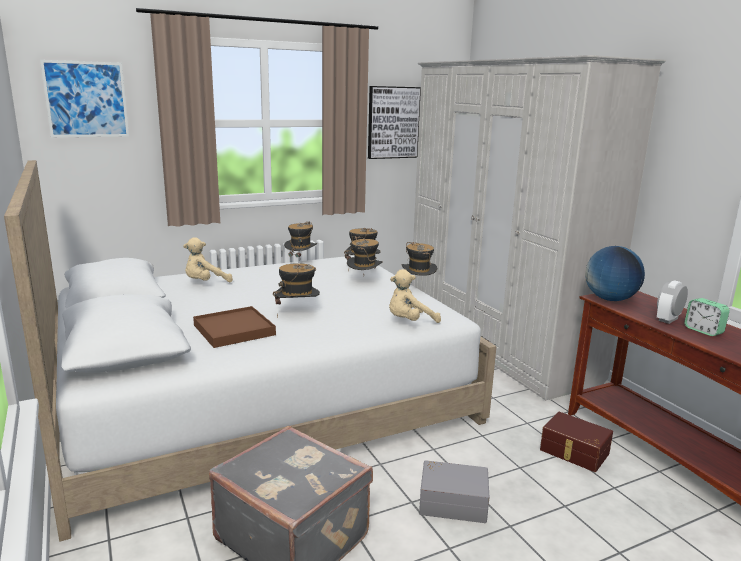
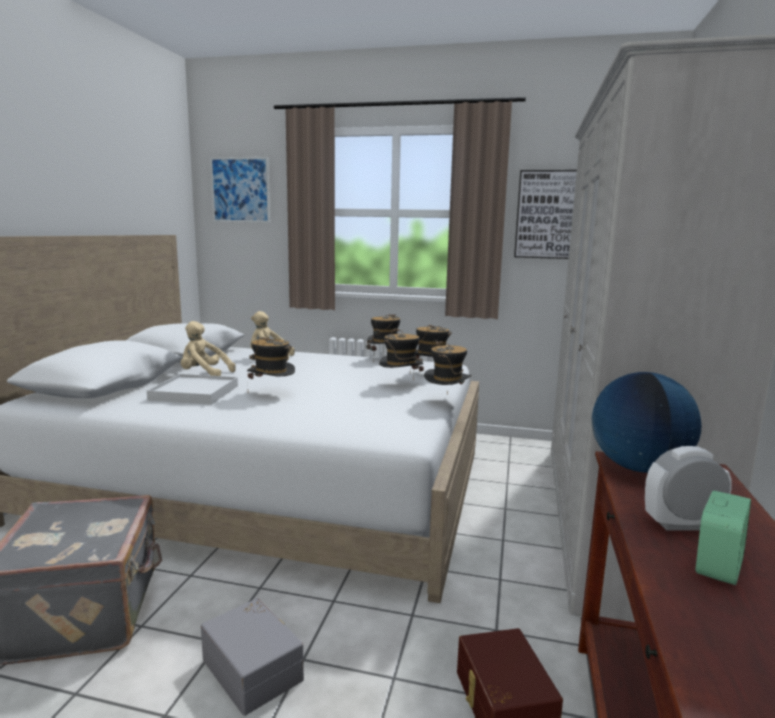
camera: 40 degrees right, 5 degrees down
(234, 330) = (194, 393): brown tray -> white tray
(409, 322) = (350, 427): beige plush toy -> beige plush toy (204, 374)
(703, 331) = (718, 566): alarm clock -> alarm clock turned 150 degrees counterclockwise

